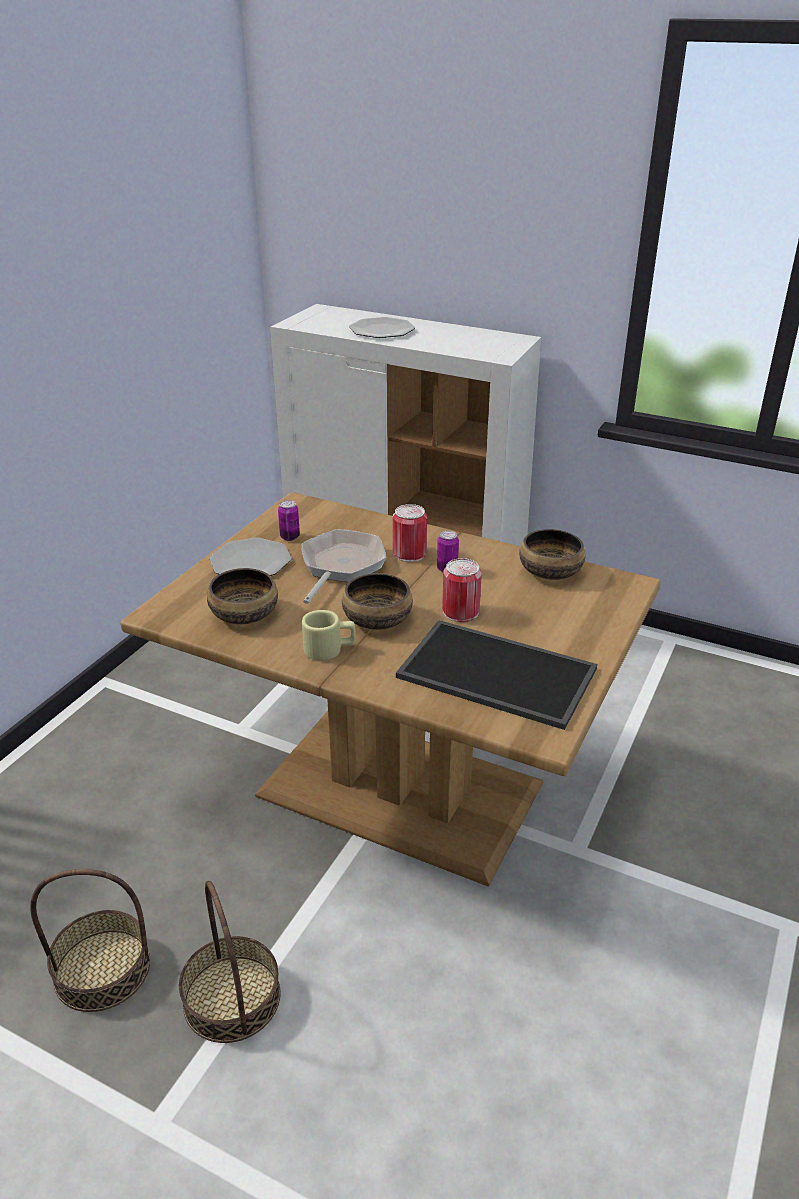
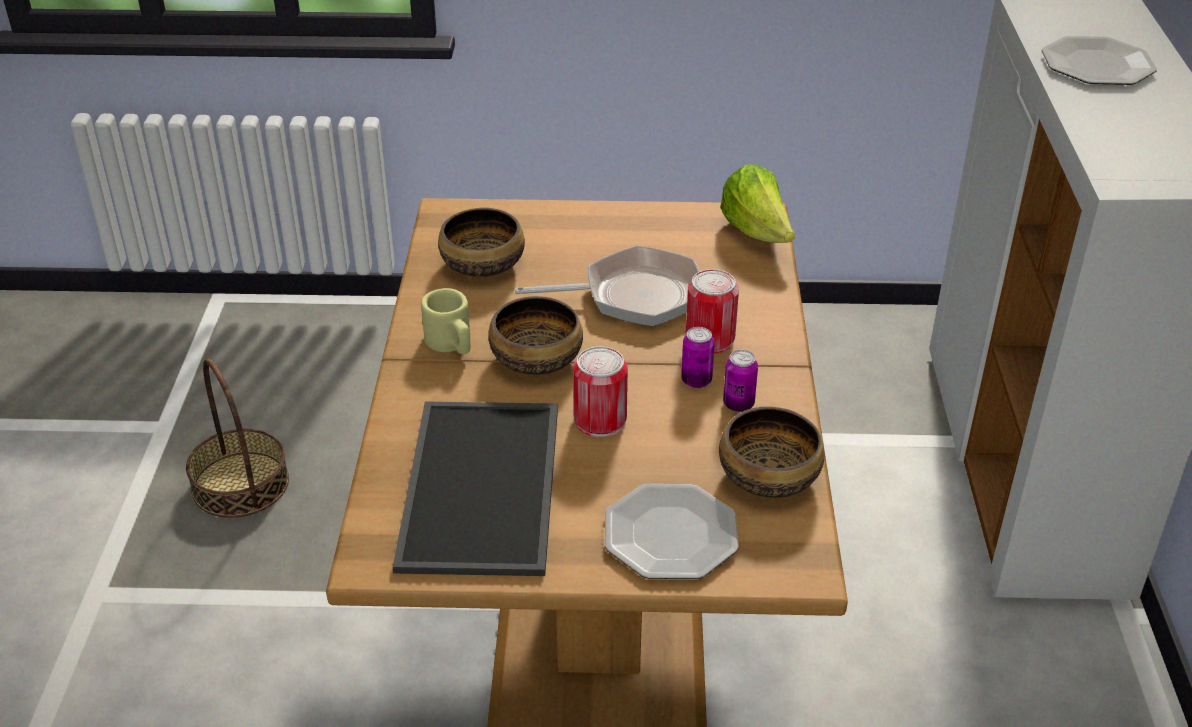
camera: 65 degrees right, 5 degrees up
(231, 998) = (241, 586): basket -> none
(250, 561) = (593, 231): plate -> plate (671, 534)
(290, 537) = (670, 238): can -> can (738, 404)
(315, 508) = (757, 233): none -> lettuce

